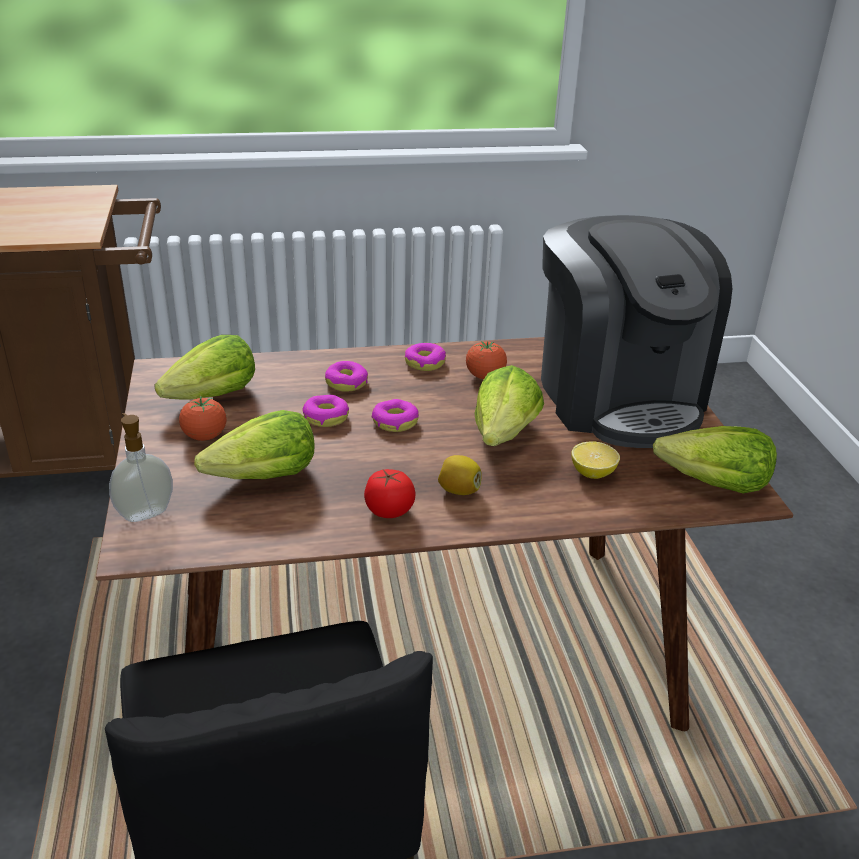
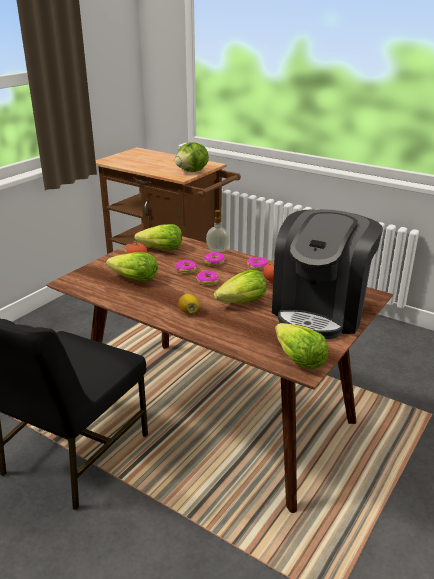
camera: 45 degrees right, 5 degrees down
(79, 216) = (192, 171): none -> lettuce
(145, 512) = (84, 274): soap dispenser -> soap dispenser (217, 250)
(389, 510) = (154, 306): tomato -> none
(592, 473) = (251, 330): lemon -> none

